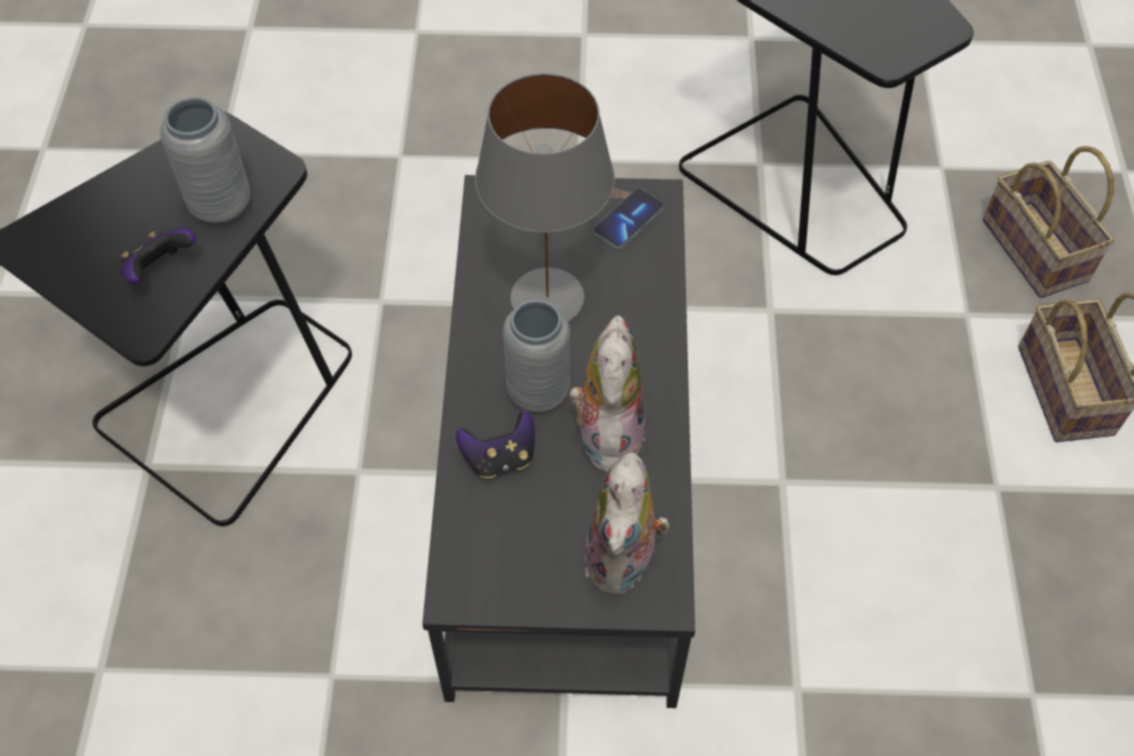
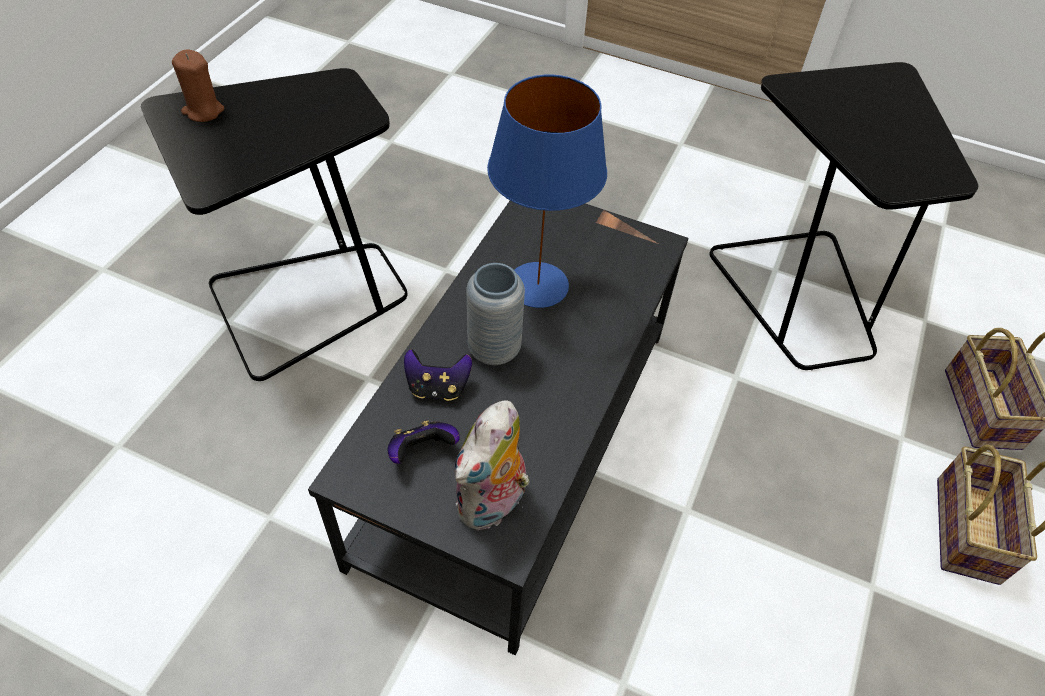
camera: 20 degrees right, 5 degrees down
(73, 231) = (203, 111): none -> brown candle
(160, 270) = (243, 154): game controller -> game controller (422, 451)
(221, 205) = (312, 126): grey vase -> none
(546, 298) = (536, 285): grey table lamp -> blue table lamp
(606, 434) = (531, 400): plush toy -> none
(628, 220) = (630, 252): phone -> none

